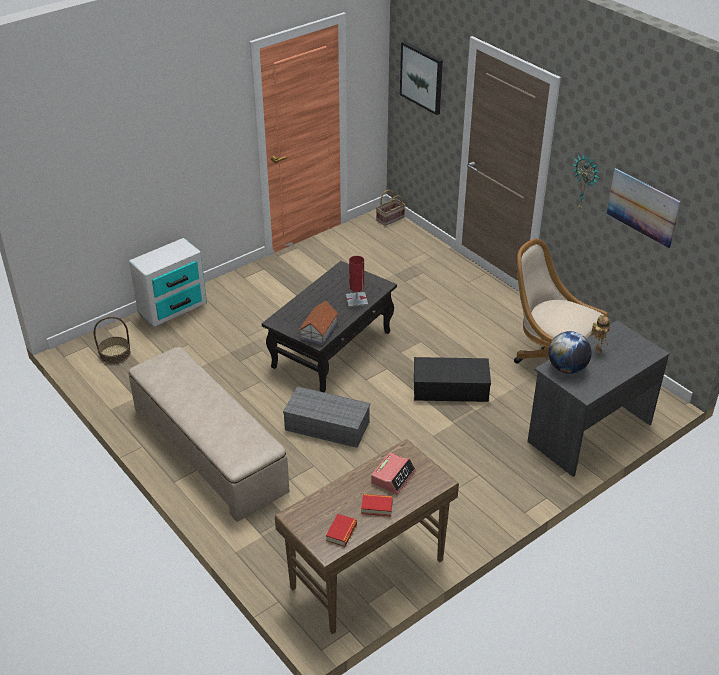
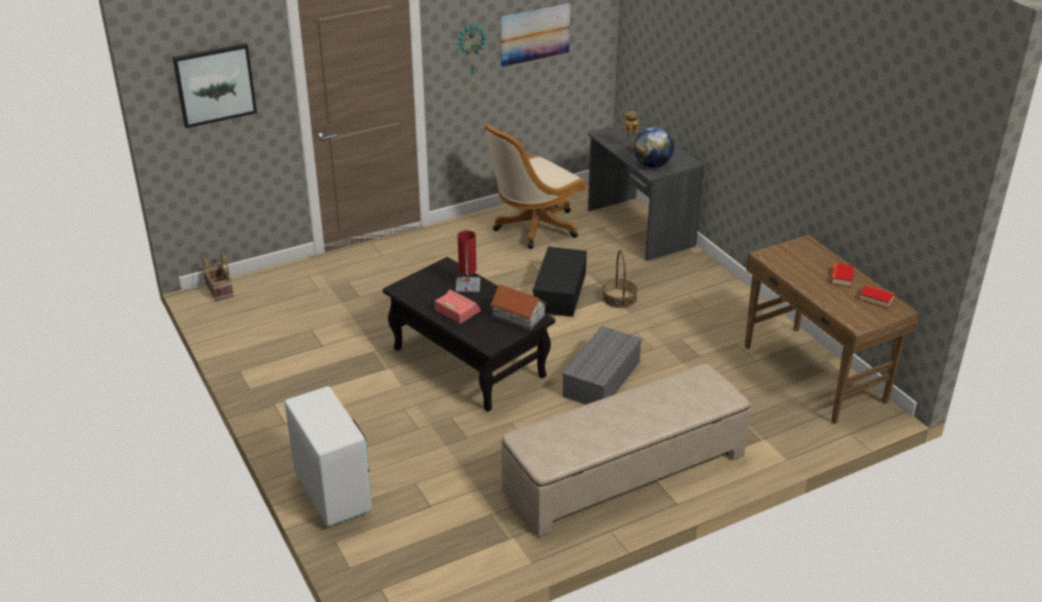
camera: 80 degrees left, 5 degrees down
(115, 354) = (411, 558): basket -> basket (619, 298)
(393, 477) = (802, 265): alarm clock -> alarm clock (457, 311)

